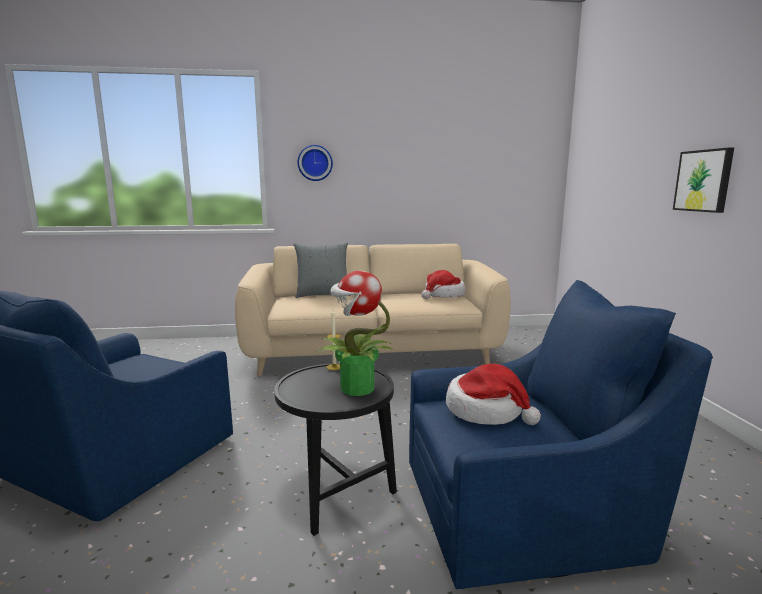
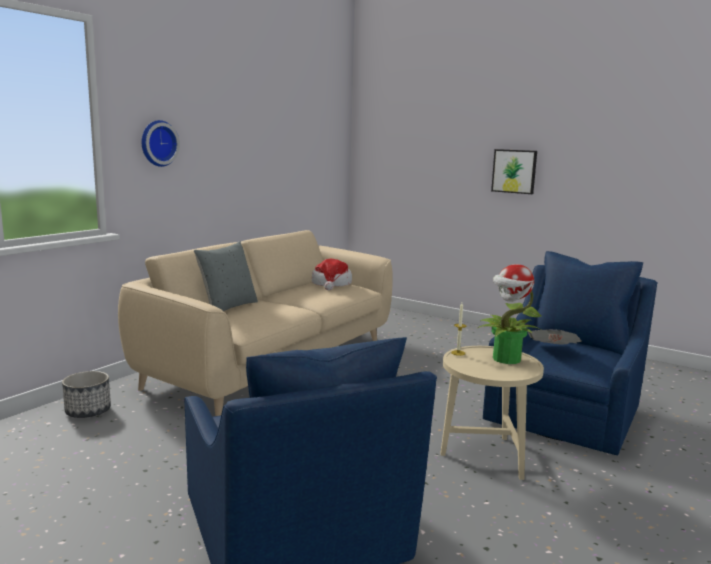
camera: 50 degrees left, 0 degrees up
(224, 346) = (88, 411): none -> planter
(337, 494) = (484, 456): black side table -> beige side table
(486, 410) = (552, 351): hat -> newspaper

